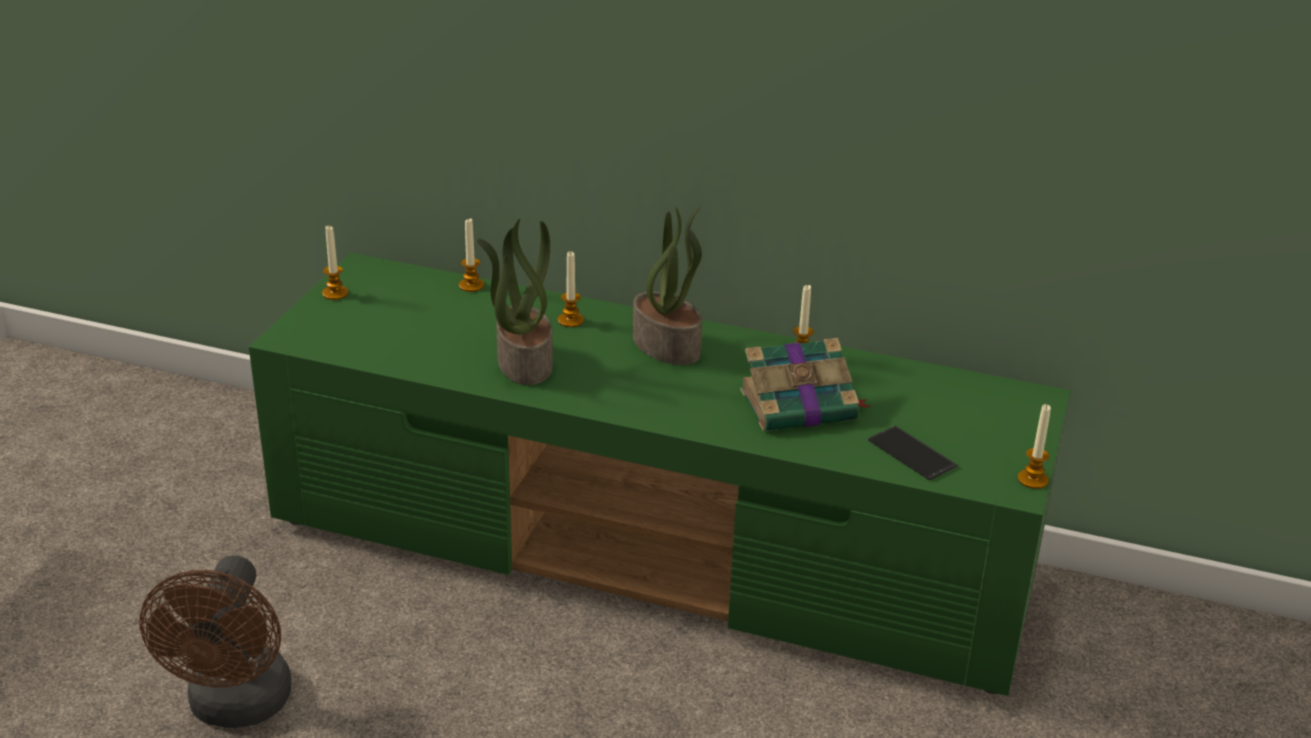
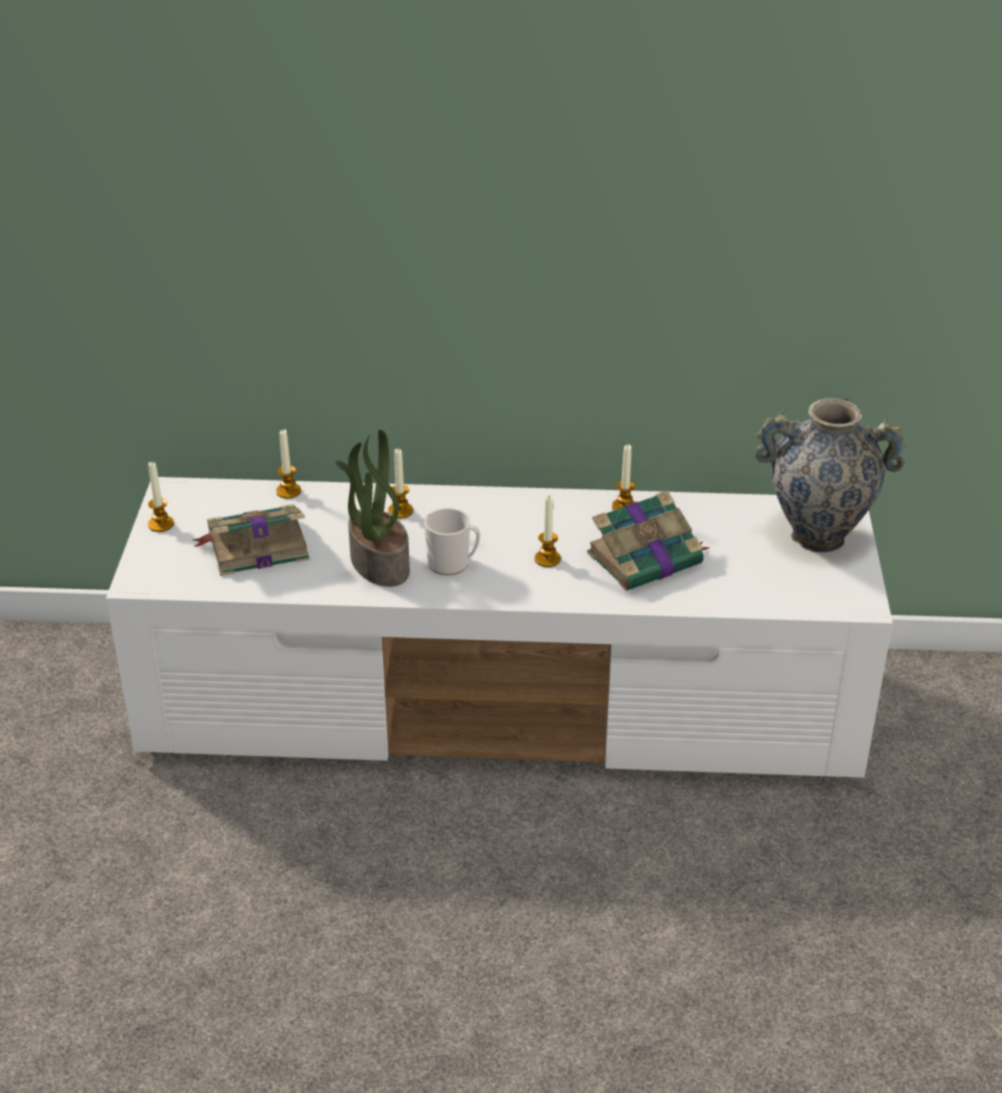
camera: 15 degrees left, 5 degrees up
(236, 708) = (187, 947): brown fan -> none
(412, 327) = (255, 546): none -> book
(598, 375) = (453, 564): none -> mug
(655, 550) = (505, 706): green tv stand -> white tv stand
(668, 346) = (502, 520): potted plant -> none
(911, 453) = (761, 587): phone -> none
(997, 417) = (817, 536): none -> vase
(1032, 480) = (871, 591): candle -> candle (547, 559)

